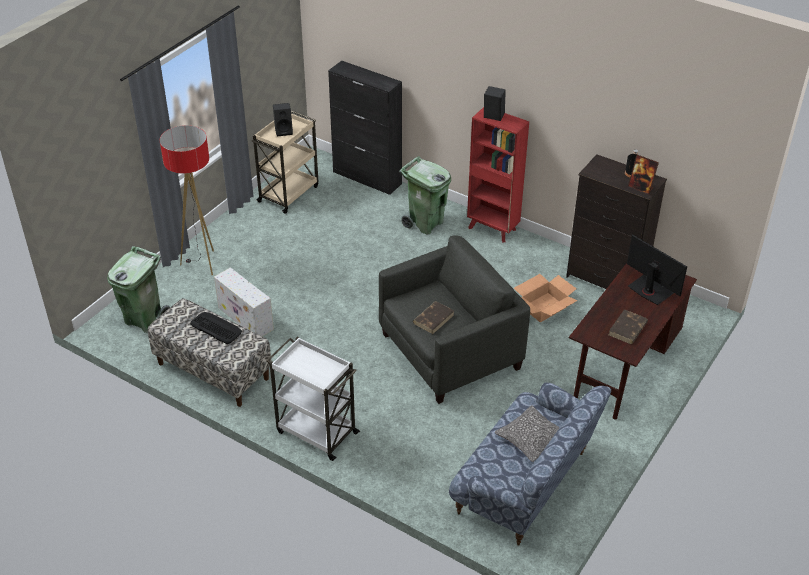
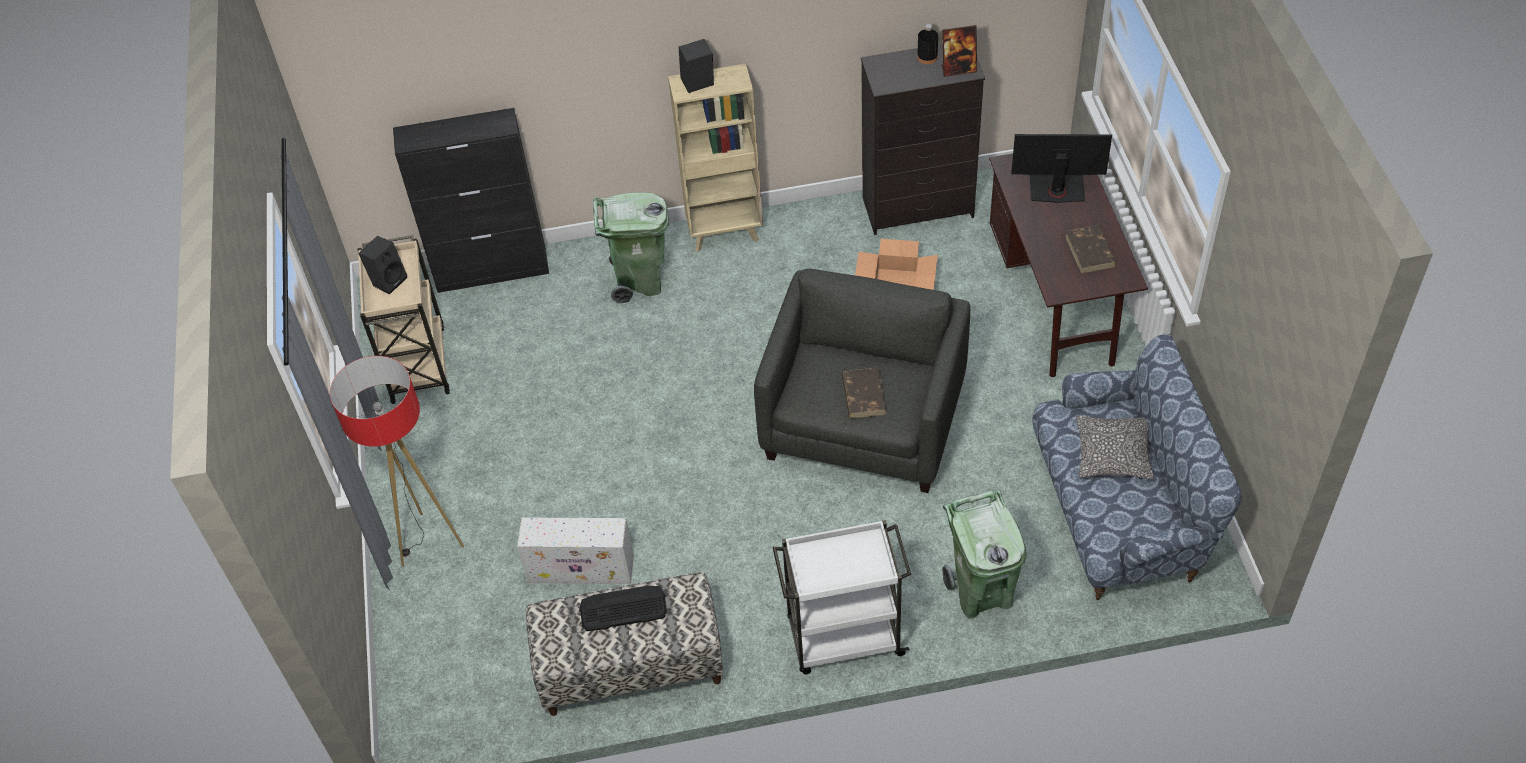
camera: 40 degrees left, 10 degrees up
(144, 319) = (453, 675): green trash can -> green trash can (981, 593)
(493, 229) = (725, 232): red bookcase -> beige bookcase

